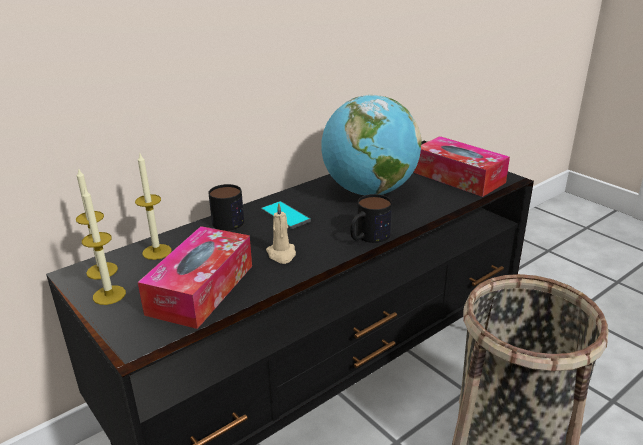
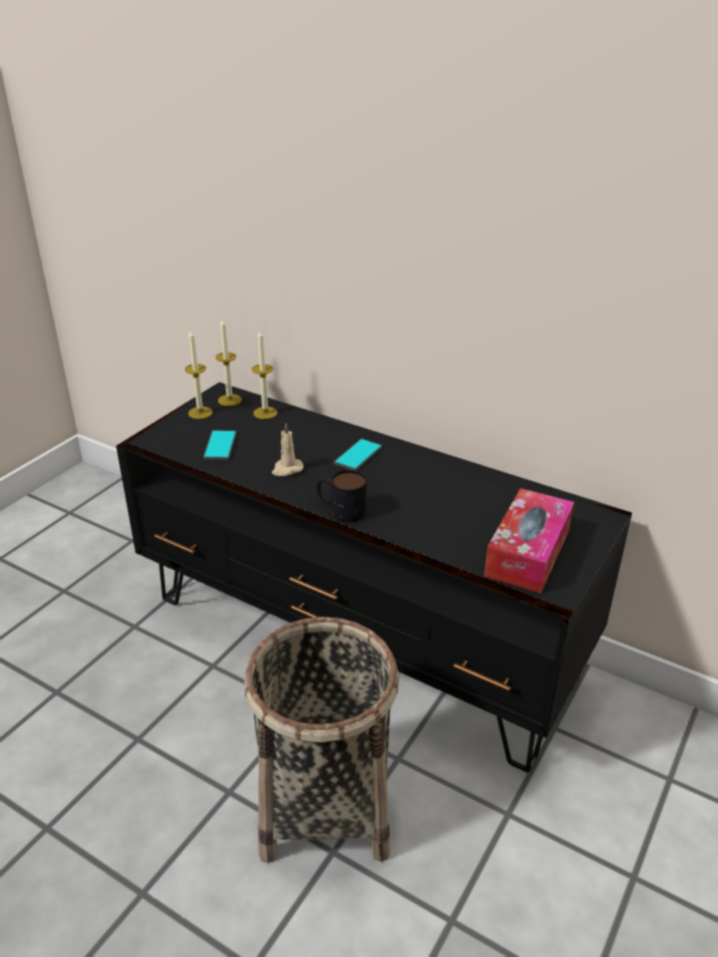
camera: 70 degrees right, 5 degrees up
(201, 289) = (220, 446): tissue box -> phone
(231, 219) = (336, 430): mug -> none
(369, 192) = (441, 494): globe -> none

